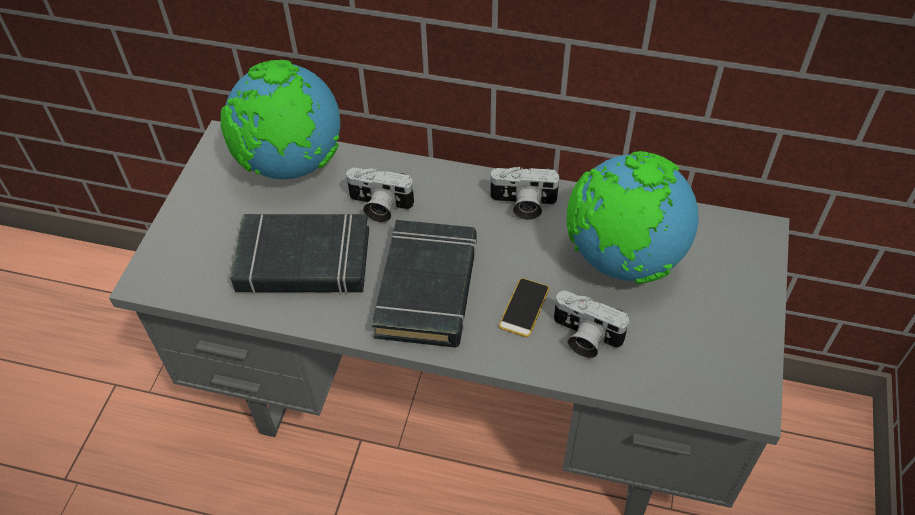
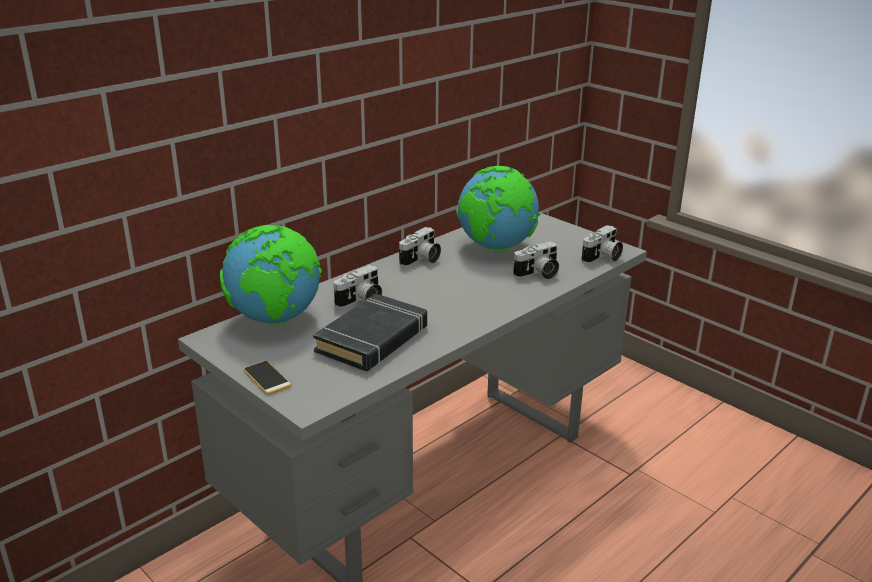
camera: 60 degrees left, 25 degrees down
(427, 289) = (450, 305): black book -> none
(524, 308) = (499, 283): phone -> phone (267, 378)
(701, 390) = (602, 258): none -> camera

